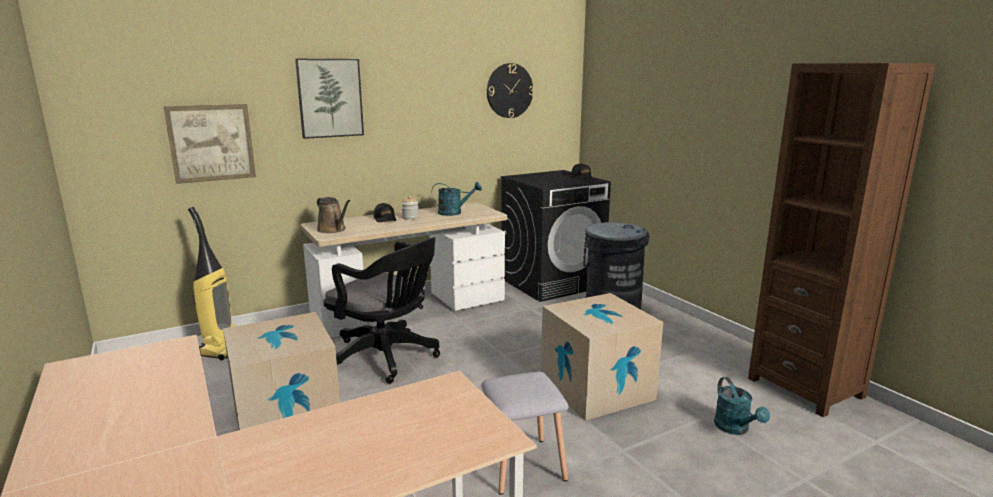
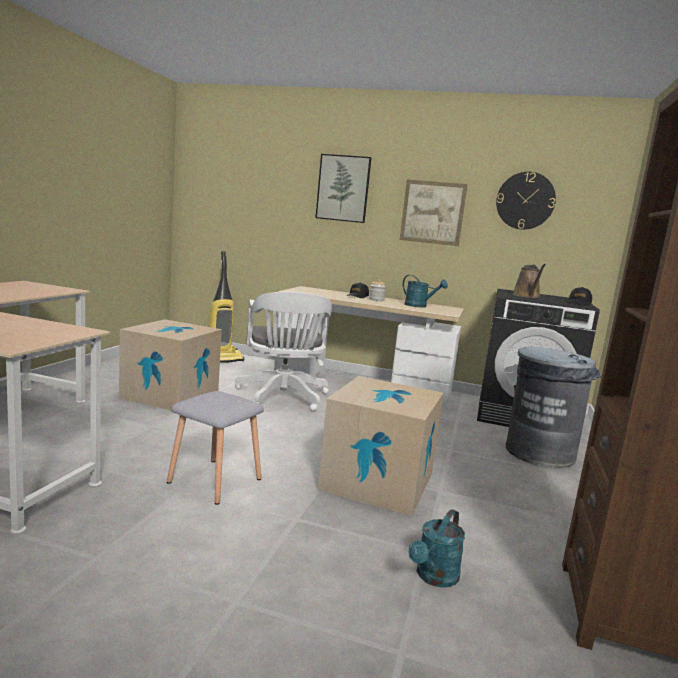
camera: 45 degrees right, 5 degrees down
(211, 143) = (255, 212): picture -> picture (432, 212)
(333, 230) = (305, 291): brown watering can -> brown watering can (527, 296)
(387, 358) = (283, 398): black office chair -> white office chair

